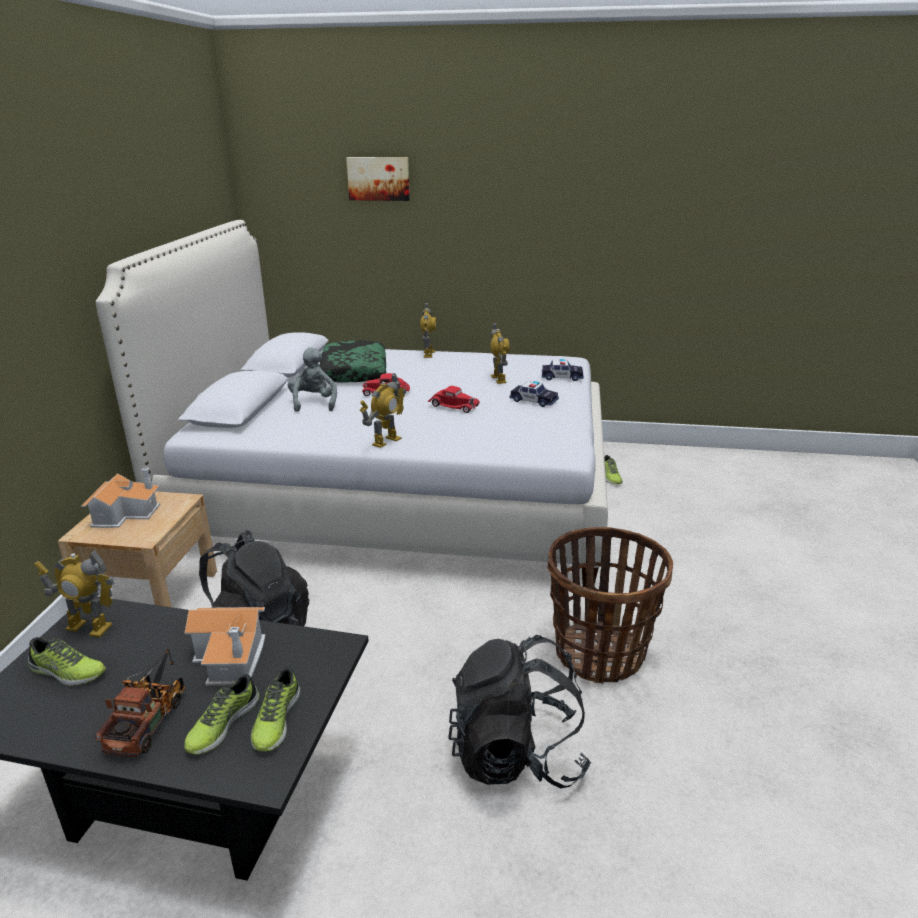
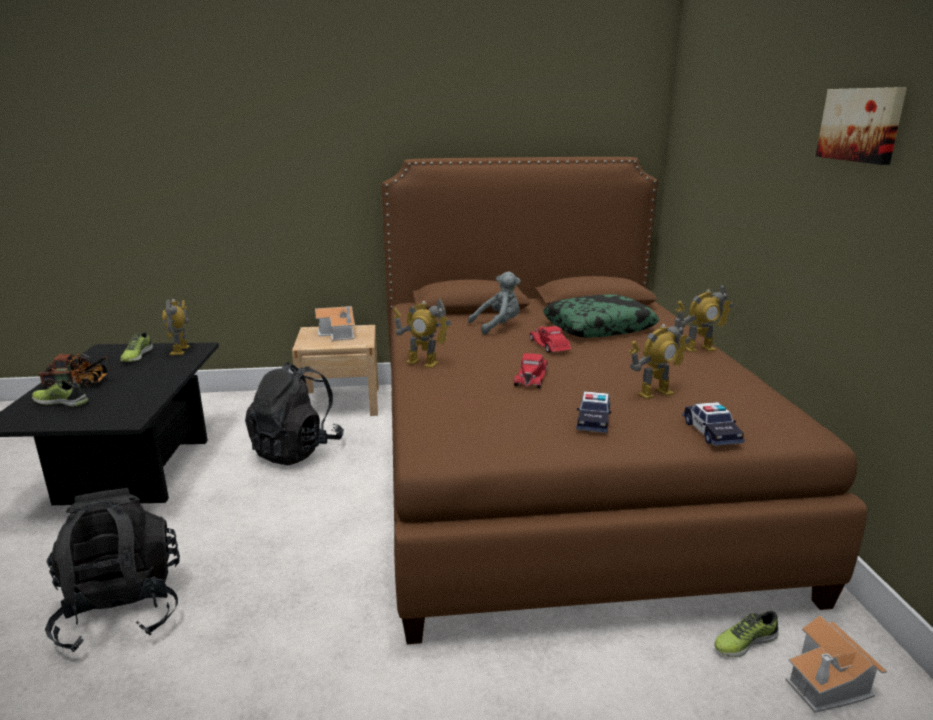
camera: 75 degrees right, 5 degrees down
(232, 658) = (131, 391): toy house -> toy house (828, 683)
(276, 720) = (55, 415): shoe -> none
(379, 178) = (745, 122): picture -> picture (861, 124)
(399, 494) = (553, 468): white bed -> brown bed
(599, 653) = (269, 660): basket -> none

